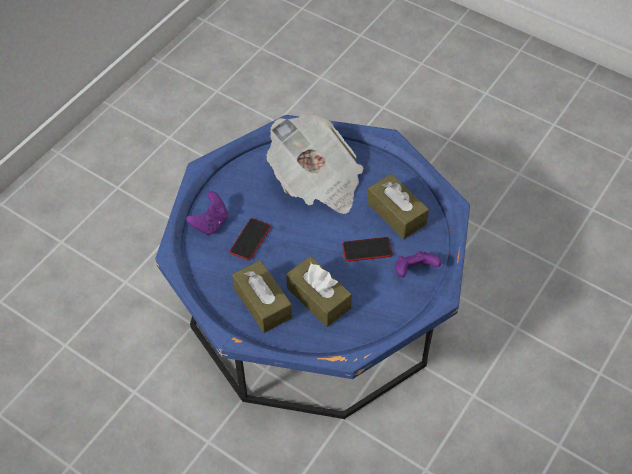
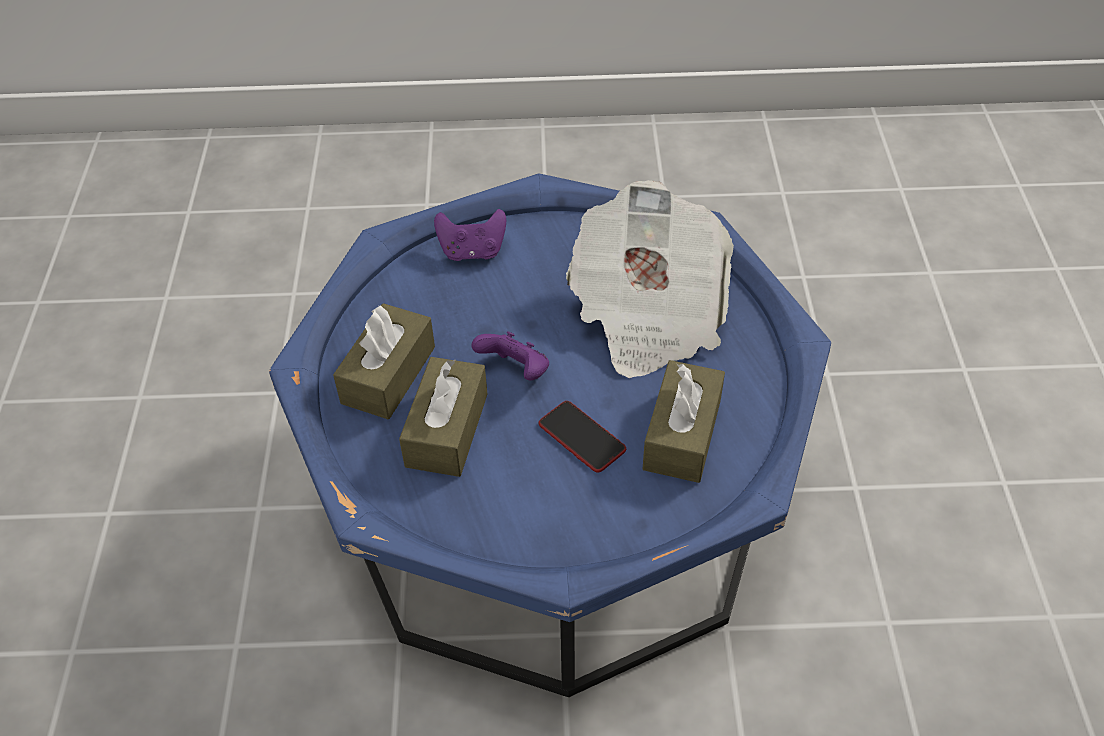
camera: 55 degrees right, 5 degrees down
(250, 240) = (481, 304): phone -> none
(414, 271) = (595, 517): purple game controller -> purple game controller (515, 371)

